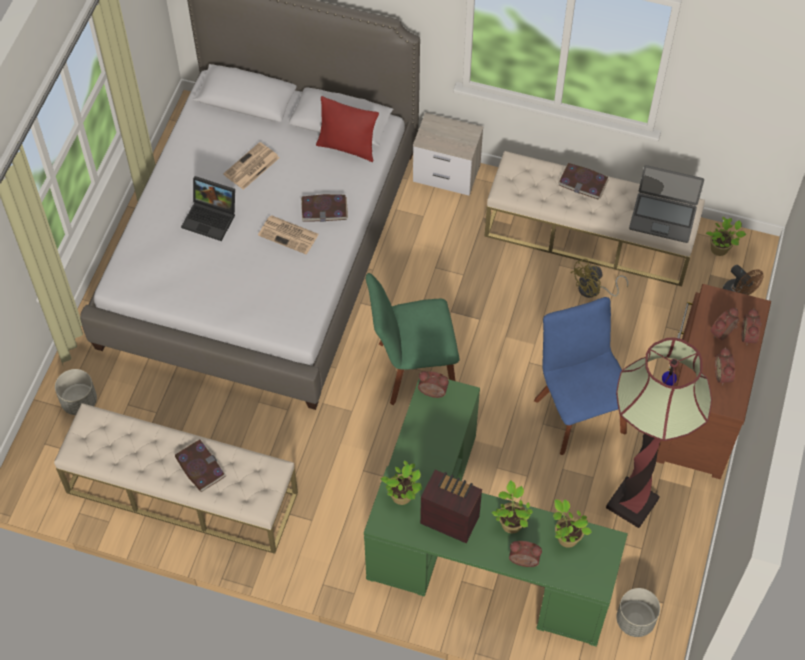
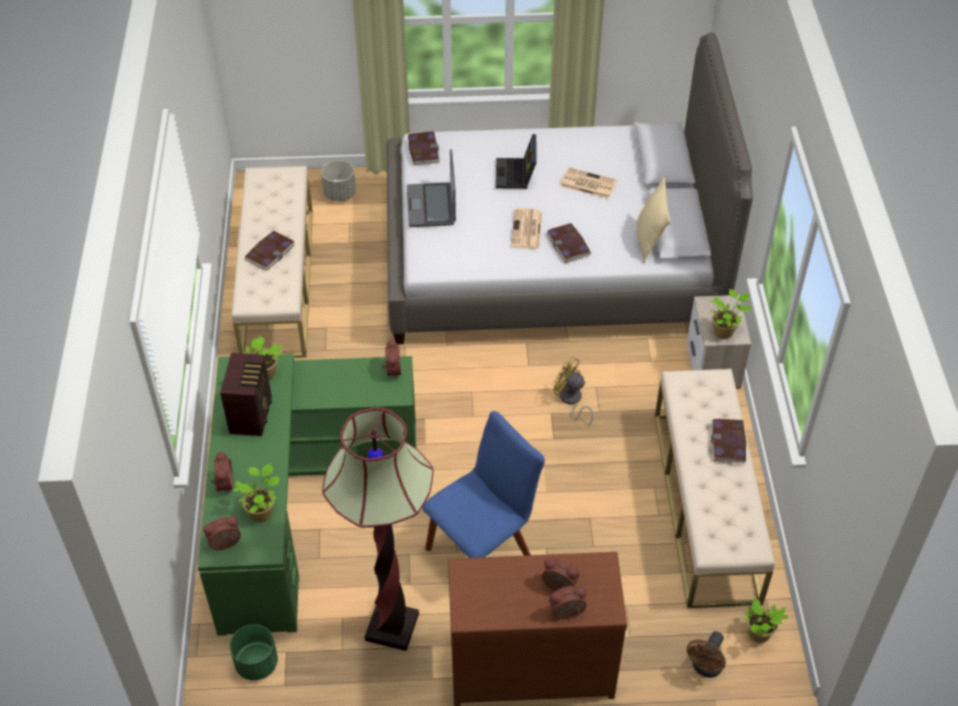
camera: 70 degrees right, 10 degrees down
(134, 284) = (423, 150): none -> book
(347, 147) = (649, 241): red pillow -> beige pillow
(412, 369) = (471, 401): green chair -> none
(511, 522) = (263, 463): potted plant -> potted plant (724, 331)
(593, 290) = (638, 526): yellow fan -> yellow fan (571, 400)
(635, 620) = (256, 664): grey planter -> green planter
(663, 217) = (723, 526): laptop -> laptop (432, 206)
(724, 375) = (503, 599): alarm clock -> alarm clock (225, 544)

